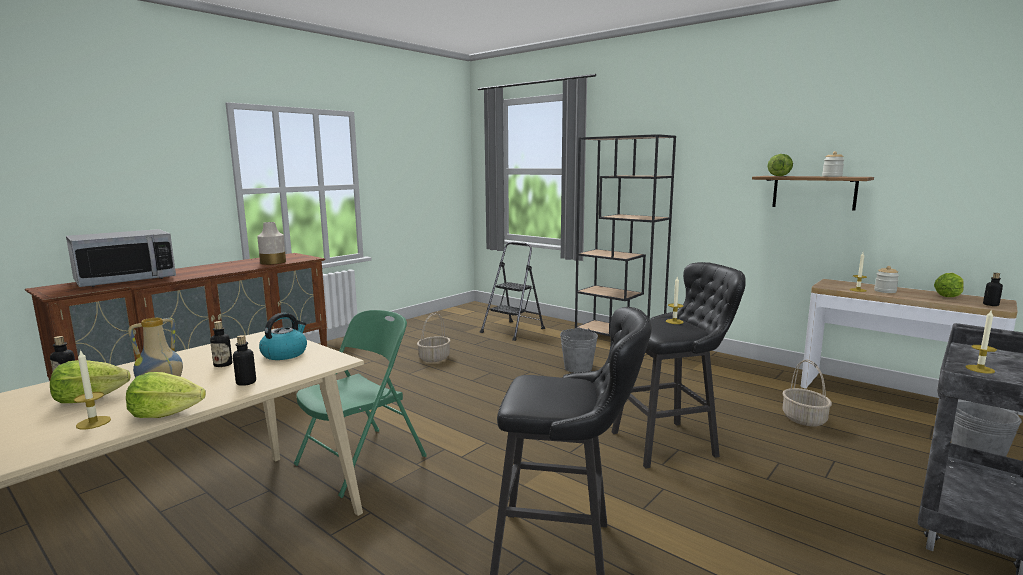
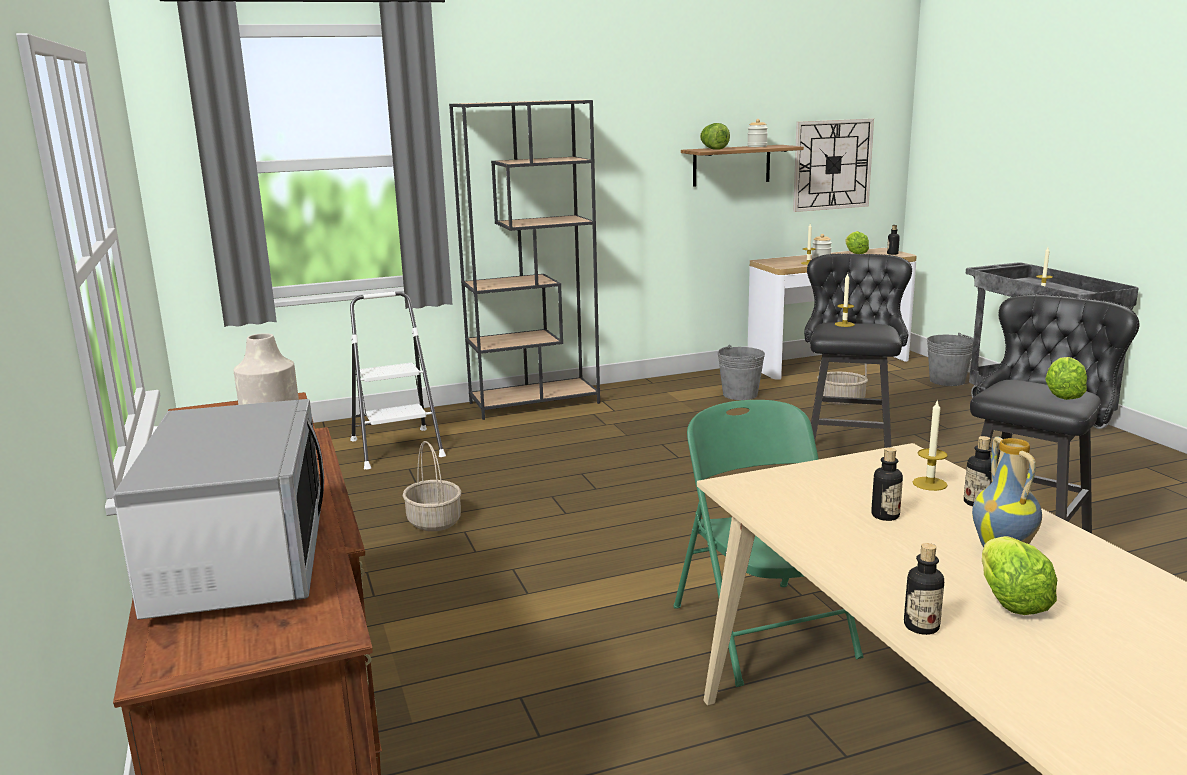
camera: 60 degrees left, 5 degrees up
(93, 422) = (1113, 589): candle -> candle (929, 484)
(165, 414) = (1087, 546): lettuce -> lettuce (1063, 395)
(285, 354) = (856, 479): kettle -> none
(514, 330) = (396, 446): black step ladder -> white step ladder
(578, 368) = (606, 447): grey bucket -> grey bucket (740, 394)
(943, 201) = (832, 165): none -> wall clock

